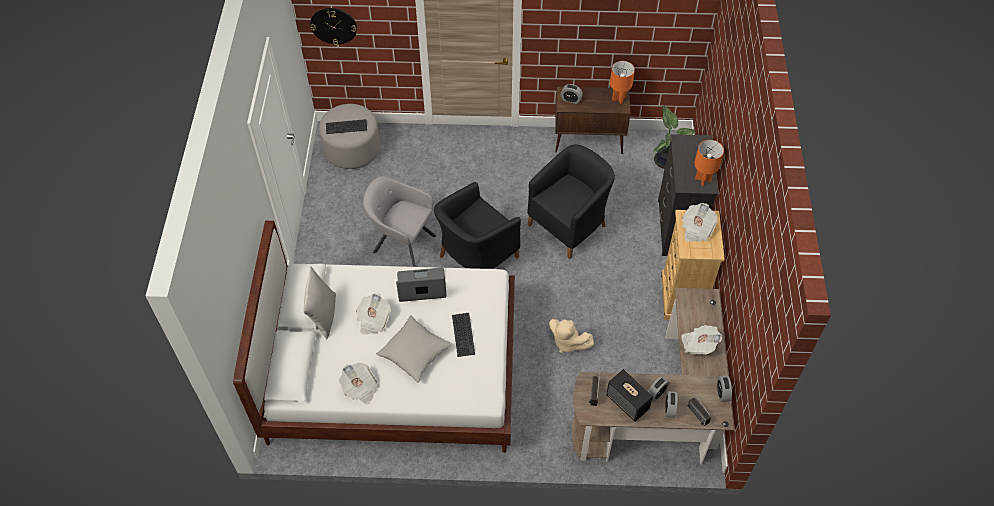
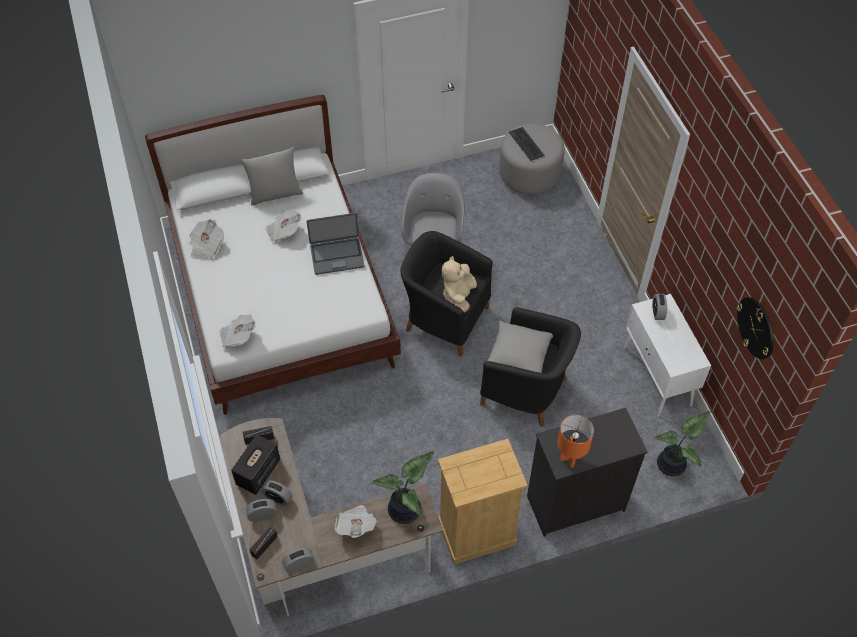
camera: 70 degrees right, 0 degrees up
(333, 25) = (580, 51): wall clock -> wall clock (756, 327)
(414, 353) = (257, 275): grey pillow -> grey pillow (519, 355)
(421, 286) = (337, 256): laptop -> laptop turned 105 degrees clockwise
(462, 334) = (292, 306): keyboard -> none
(567, 342) = (371, 432): beige plush toy -> beige plush toy (458, 297)
(589, 142) = (657, 377): brown cabinet -> white cabinet
(618, 99) = (687, 359): orange table lamp -> none
(695, 307) = (406, 510): none -> potted plant
(696, 229) = (487, 467): newspaper -> newspaper (238, 336)

